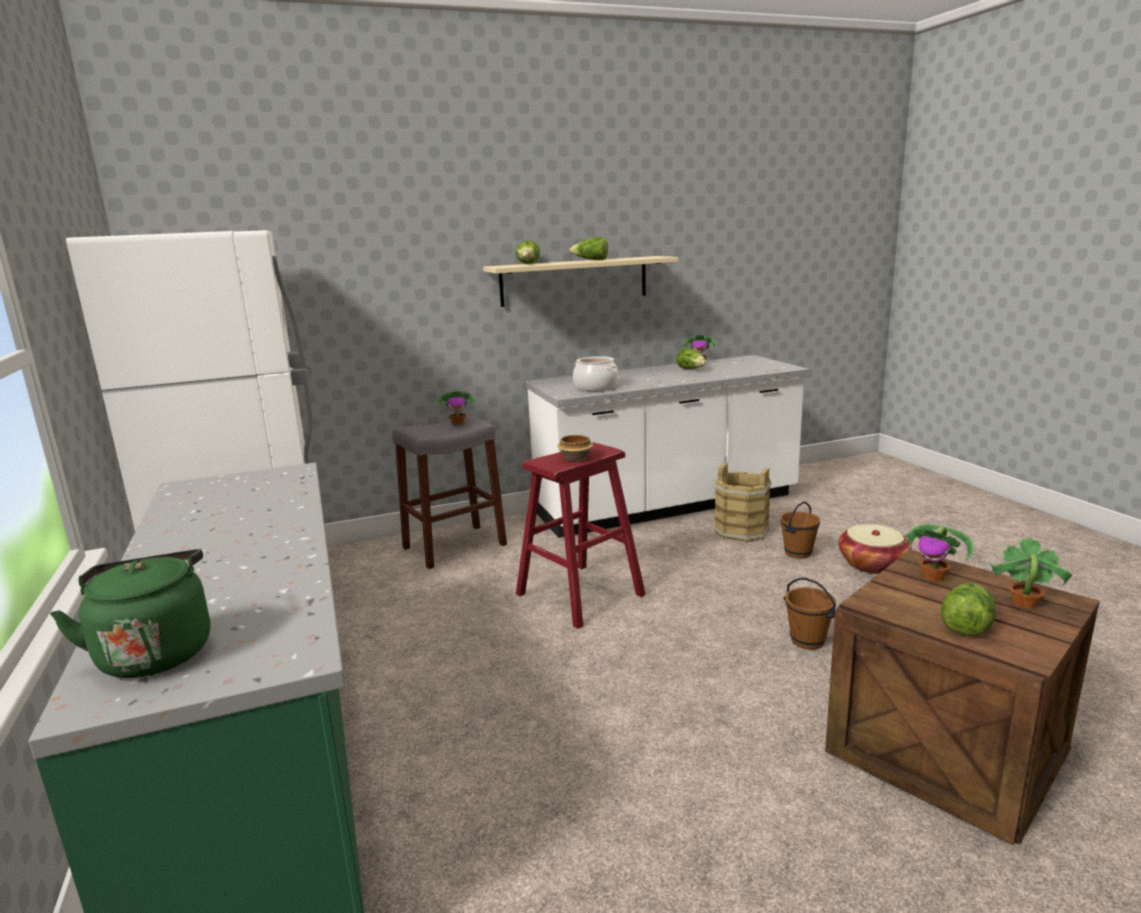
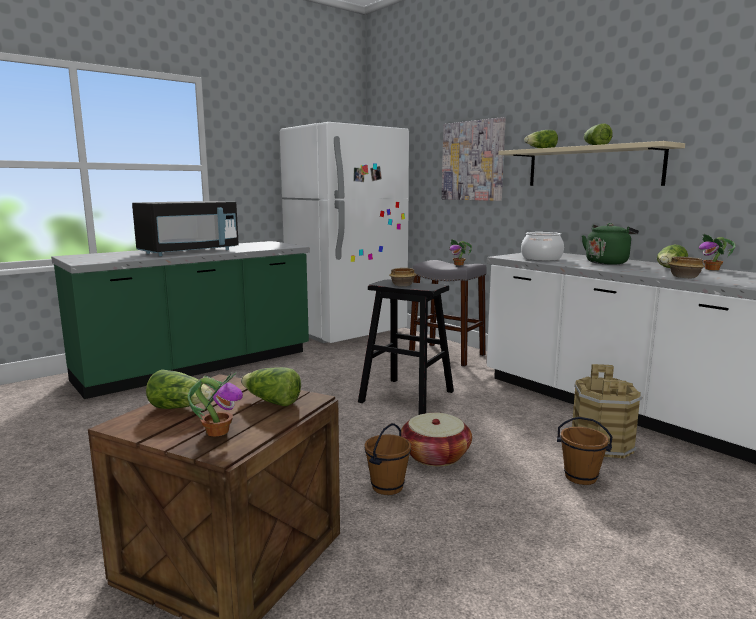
camera: 70 degrees right, 5 degrees down
(156, 652) = (98, 255): green kettle -> green kettle (607, 262)
(254, 548) = (189, 252): none -> black microwave
(403, 280) = (473, 161): none -> picture
(580, 594) = (407, 396): red stool -> black stool
(734, 373) = (683, 277): none -> bowl
(872, 564) = (603, 526): basket -> basket (435, 455)
(934, 576) = (272, 402): potted plant -> lettuce

